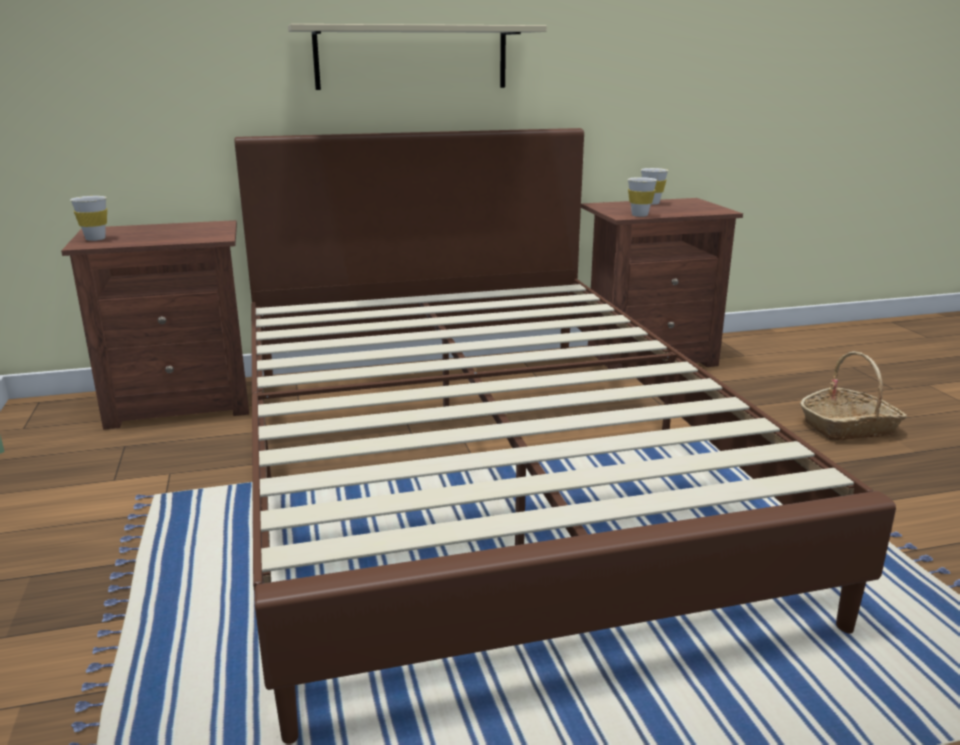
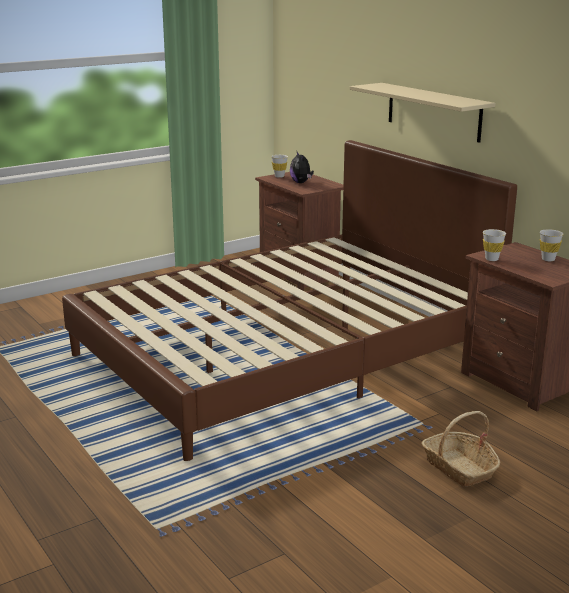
camera: 70 degrees right, 0 degrees up
(164, 234) = (301, 182): none -> plush toy

